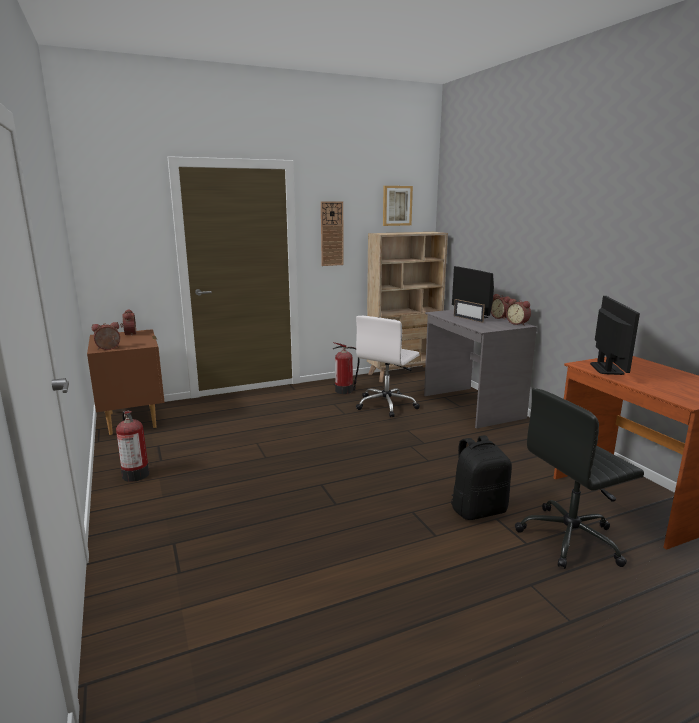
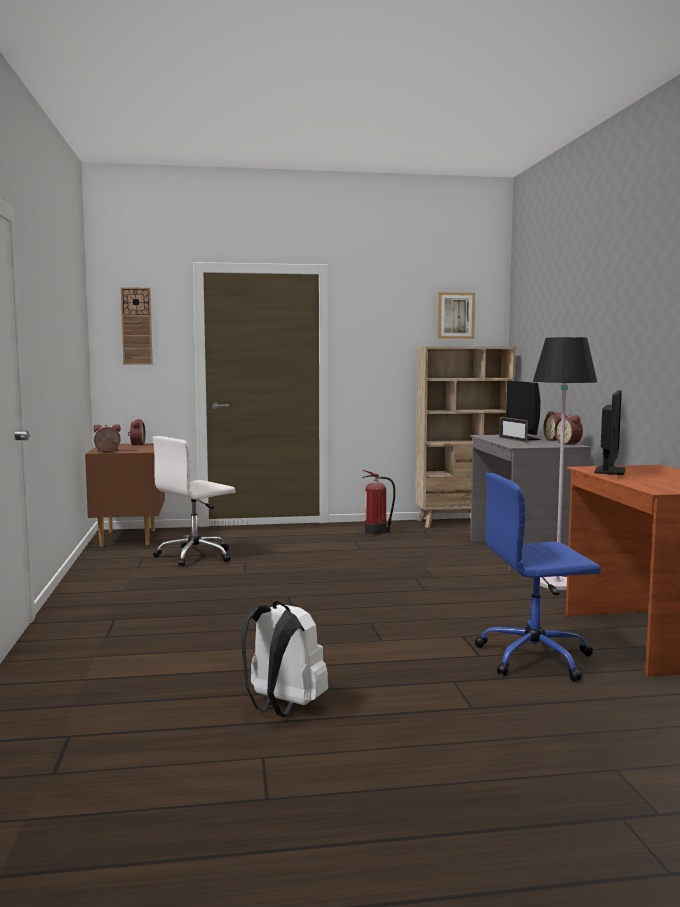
camera: 15 degrees right, 10 degrees down
(135, 474) = (107, 574): fire extinguisher -> none
(331, 234) = (372, 346): wall clock -> wall clock (136, 326)
(387, 405) = (416, 546): white office chair -> white office chair (196, 556)
(411, 658) = (282, 707): none -> white backpack
(478, 510) = (447, 628): black backpack -> none
(521, 440) = (557, 584): none -> black floor lamp
(571, 538) = (536, 657): black office chair -> blue office chair

